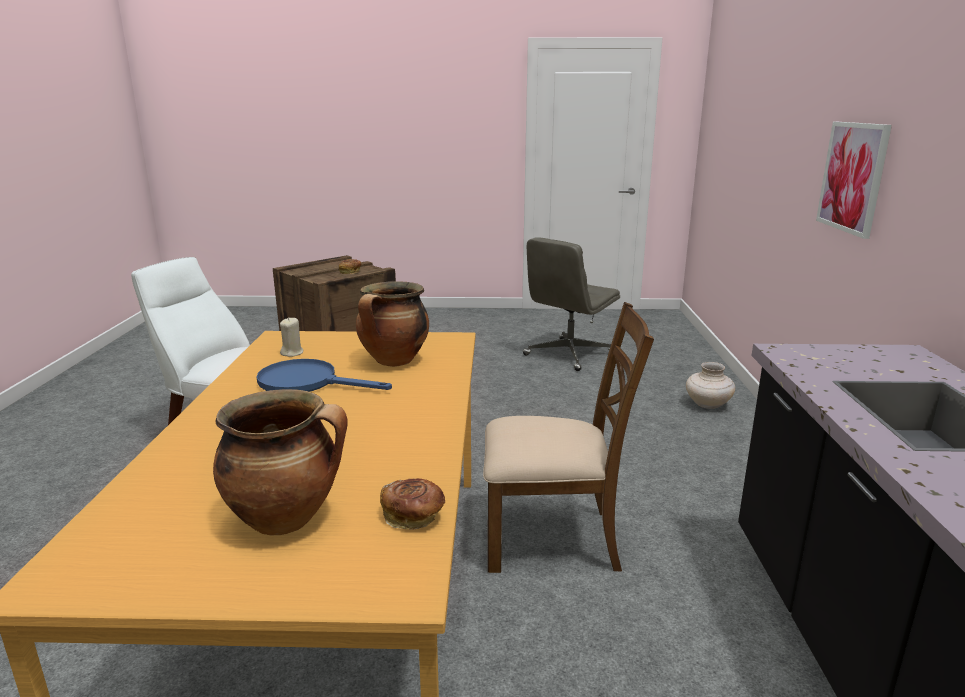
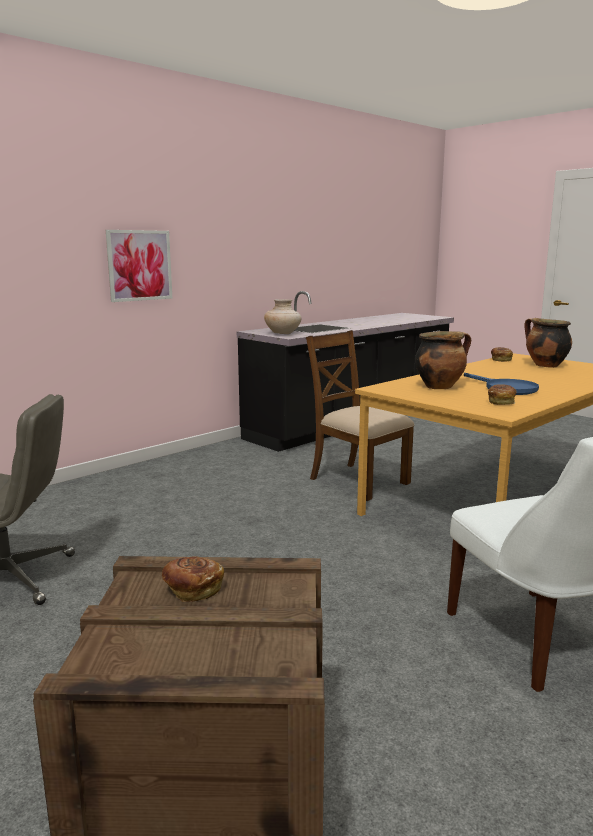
camera: 135 degrees left, 5 degrees down
(292, 353) = (501, 402): beige candle -> bread
(707, 405) = (100, 490): beige vase -> beige vase (283, 333)

